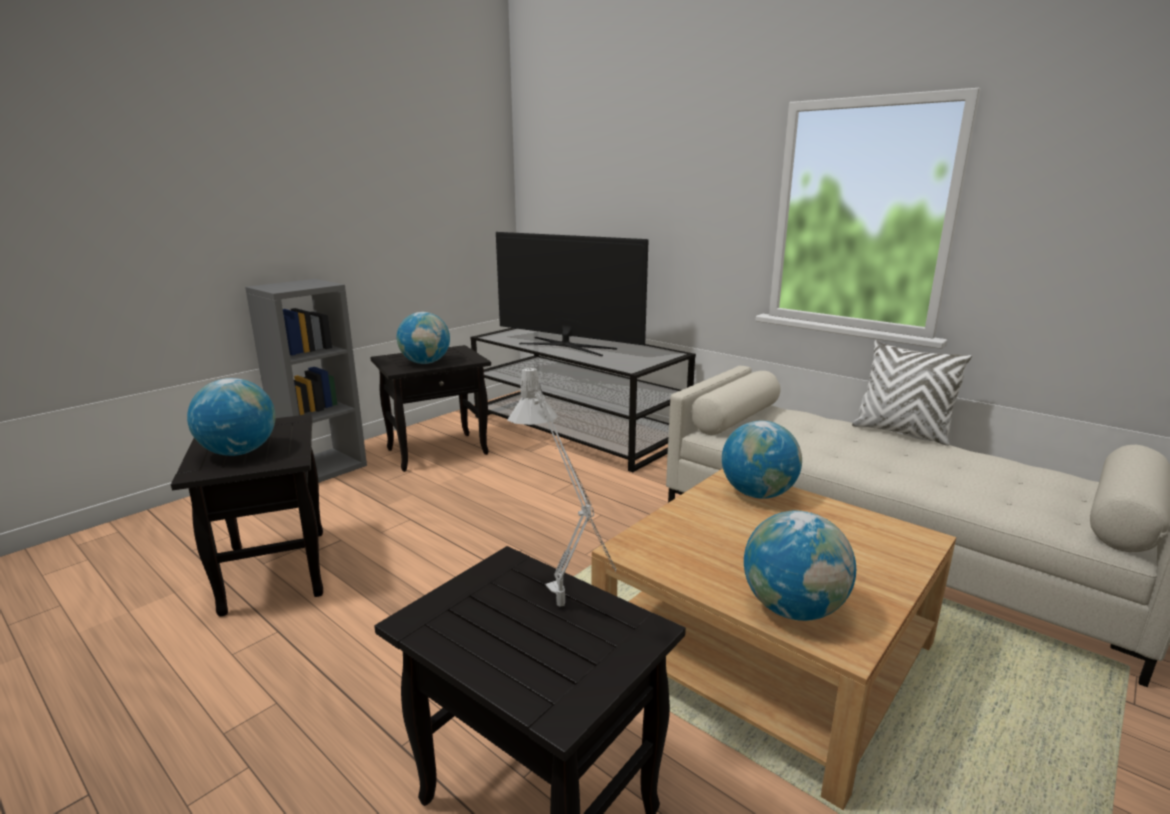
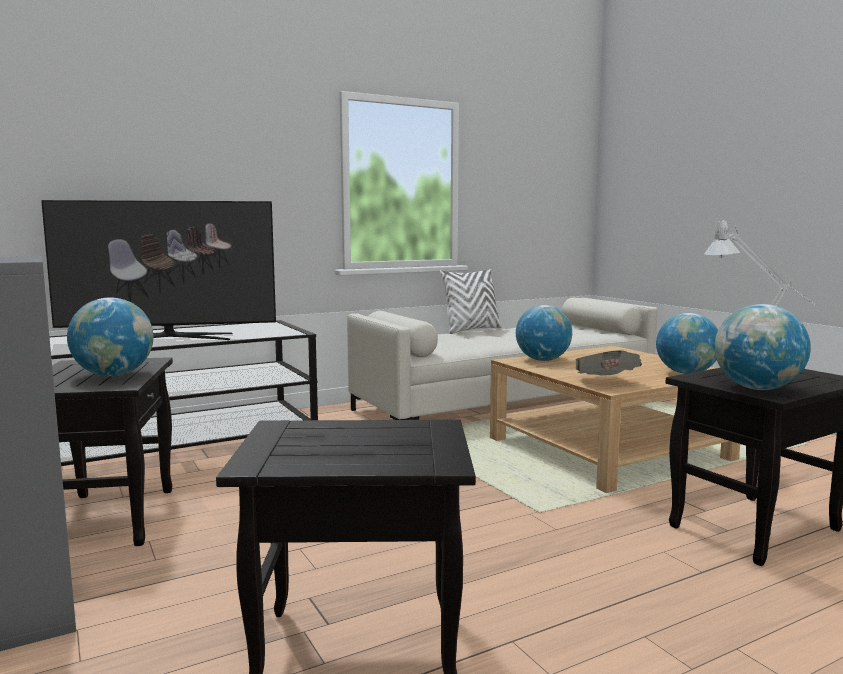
camera: 70 degrees left, 10 degrees down
(239, 452) = (383, 447): globe -> globe (757, 388)
(567, 346) = (168, 338): television -> television turned 150 degrees counterclockwise
(662, 544) = (606, 382): none -> newspaper

